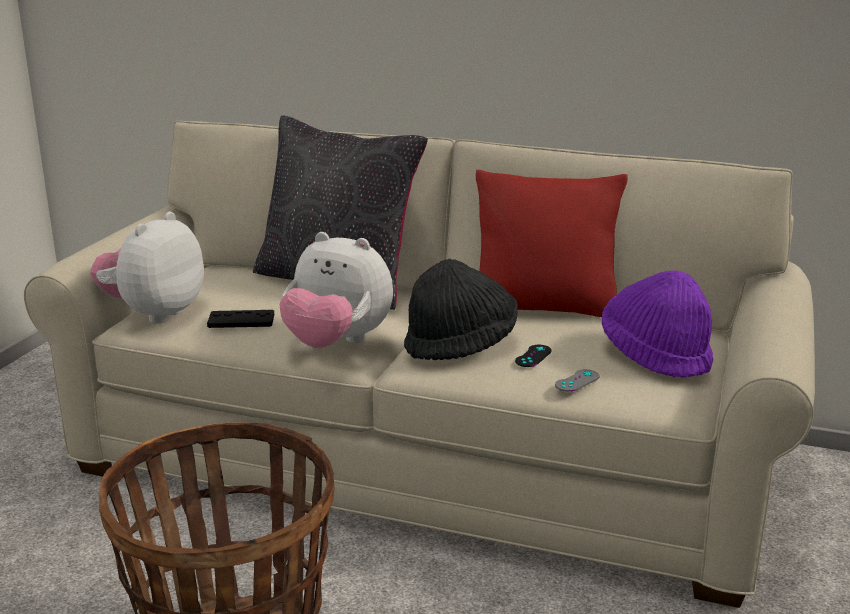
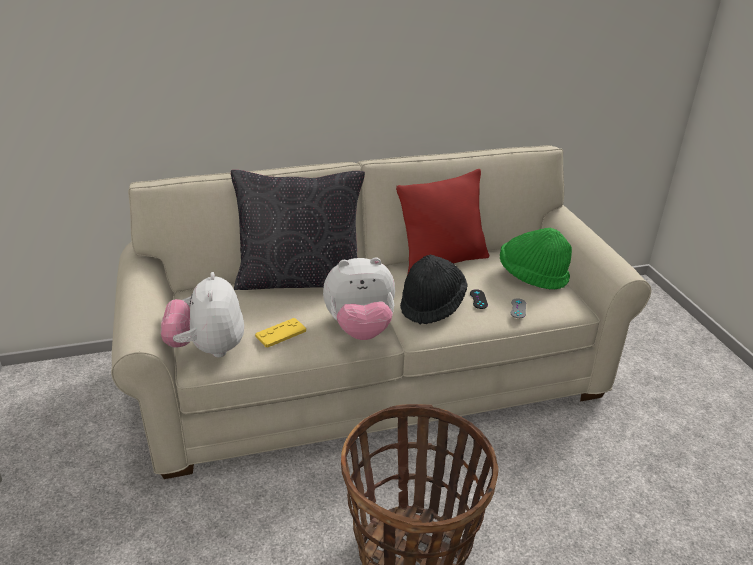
camera: 35 degrees left, 10 degrees up
(241, 320) = (281, 333): black game controller -> yellow game controller
(655, 355) = (532, 276): purple hat -> green hat

